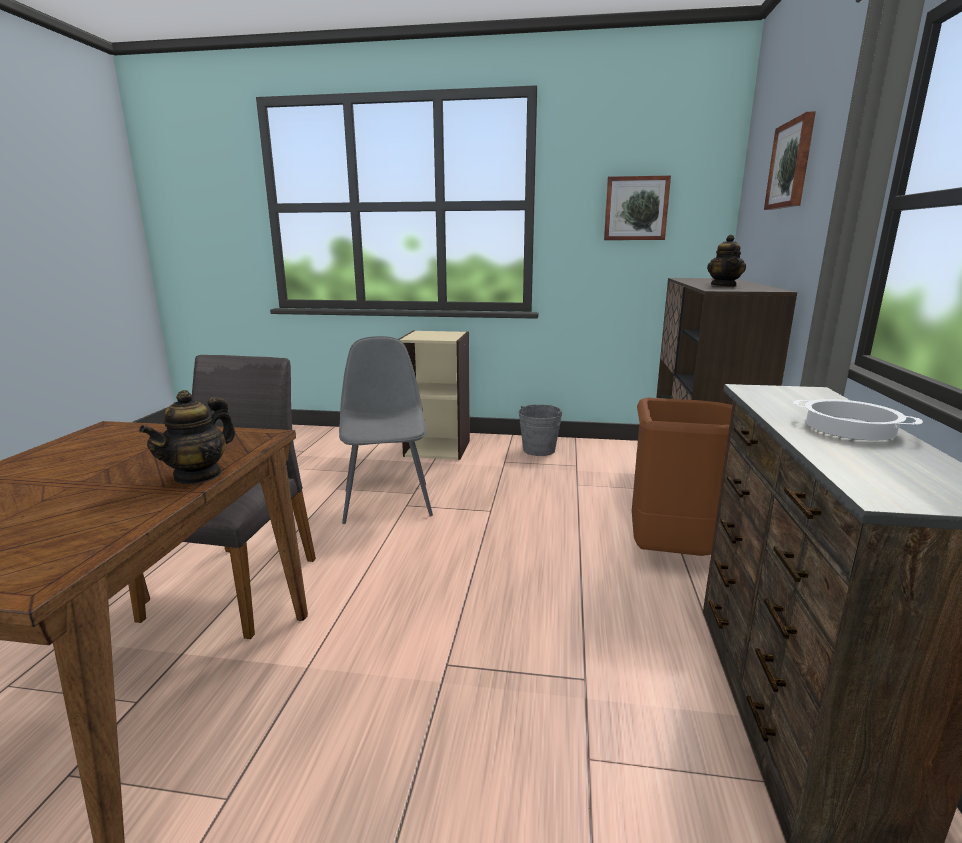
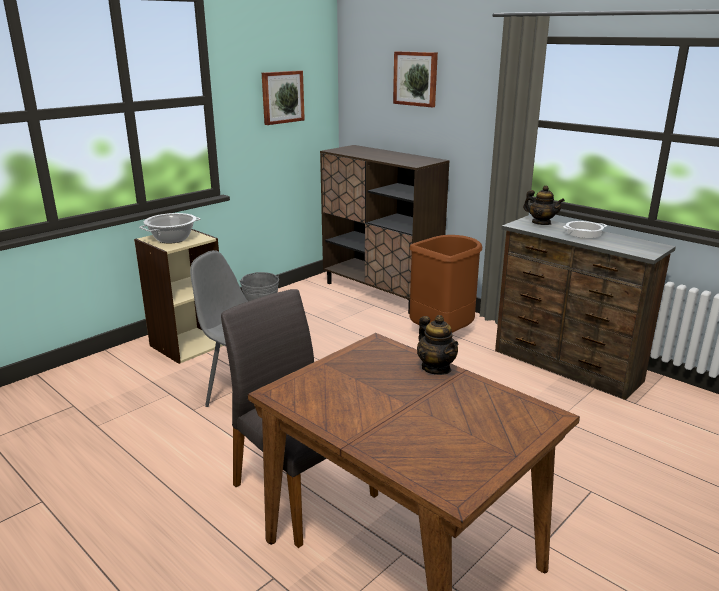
camera: 55 degrees left, 5 degrees up
(430, 335) = (172, 239): none -> cooking pot
(724, 286) = (398, 159): teapot -> teapot (541, 223)

